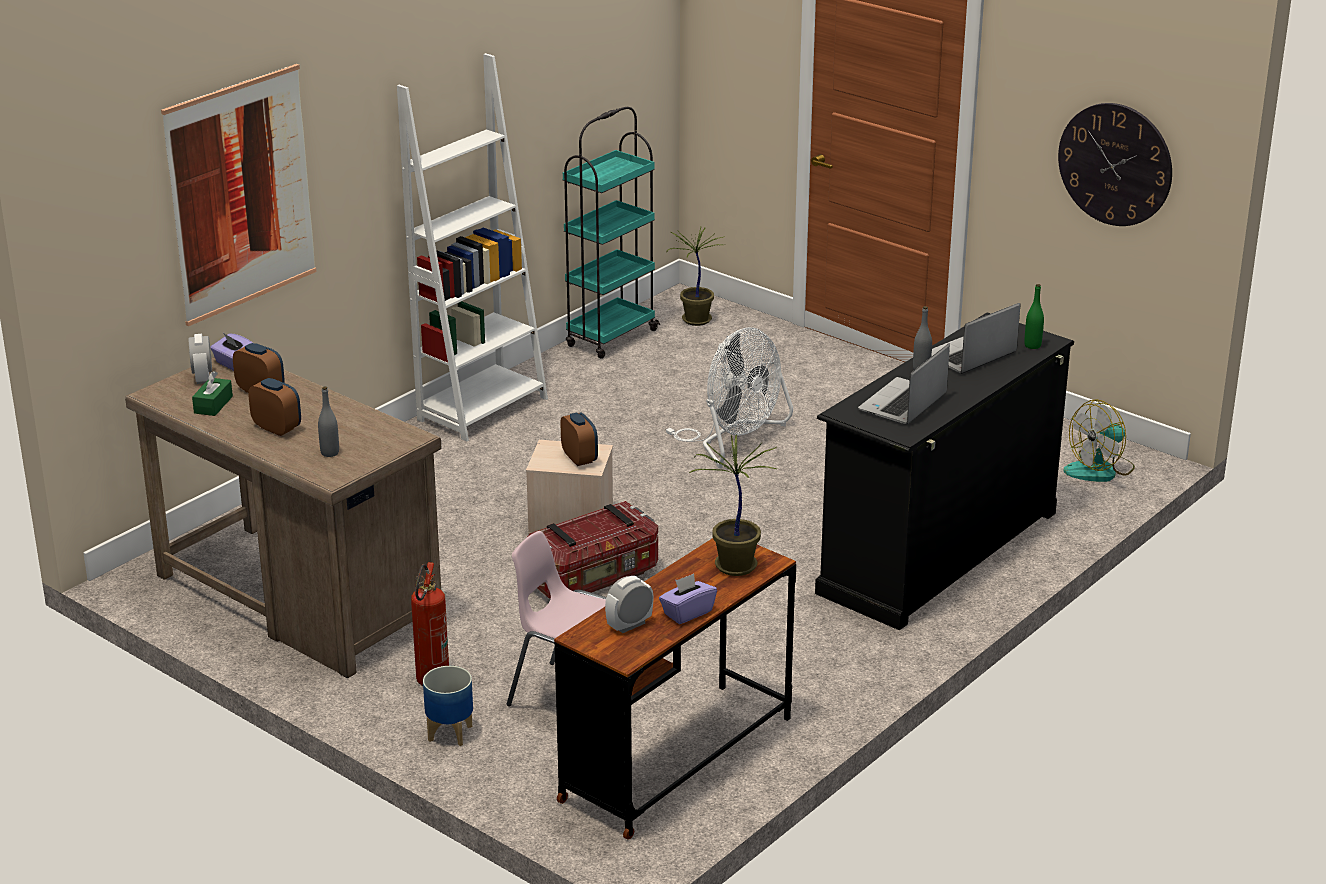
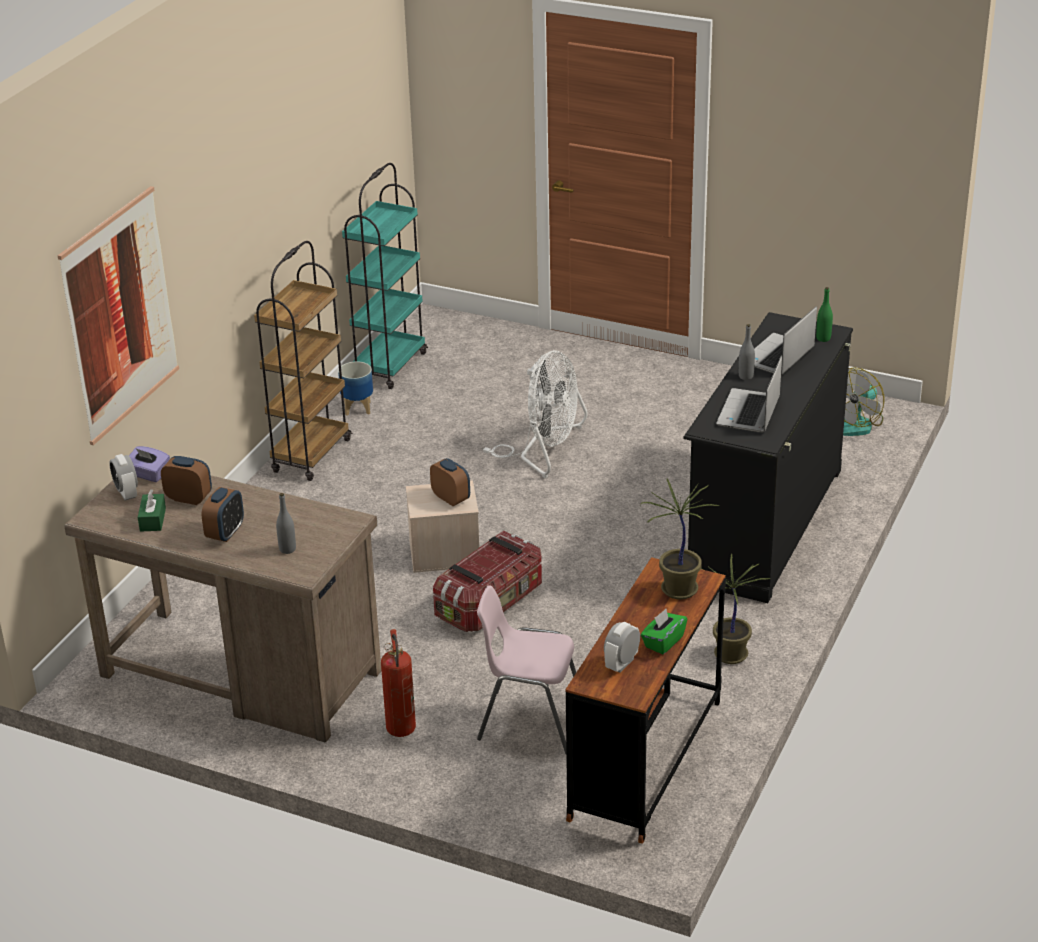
camera: 15 degrees left, 5 degrees up
(277, 428) = (225, 533): alarm clock -> alarm clock turned 90 degrees clockwise
(449, 733) = (441, 776): planter -> planter (357, 408)
(482, 409) = (311, 456): white bookcase -> brown cart
(687, 612) = (663, 642): purple tissue box -> green tissue box
(696, 320) = (455, 338): potted plant -> potted plant (730, 656)
(1115, 164) = (844, 166): wall clock -> none

